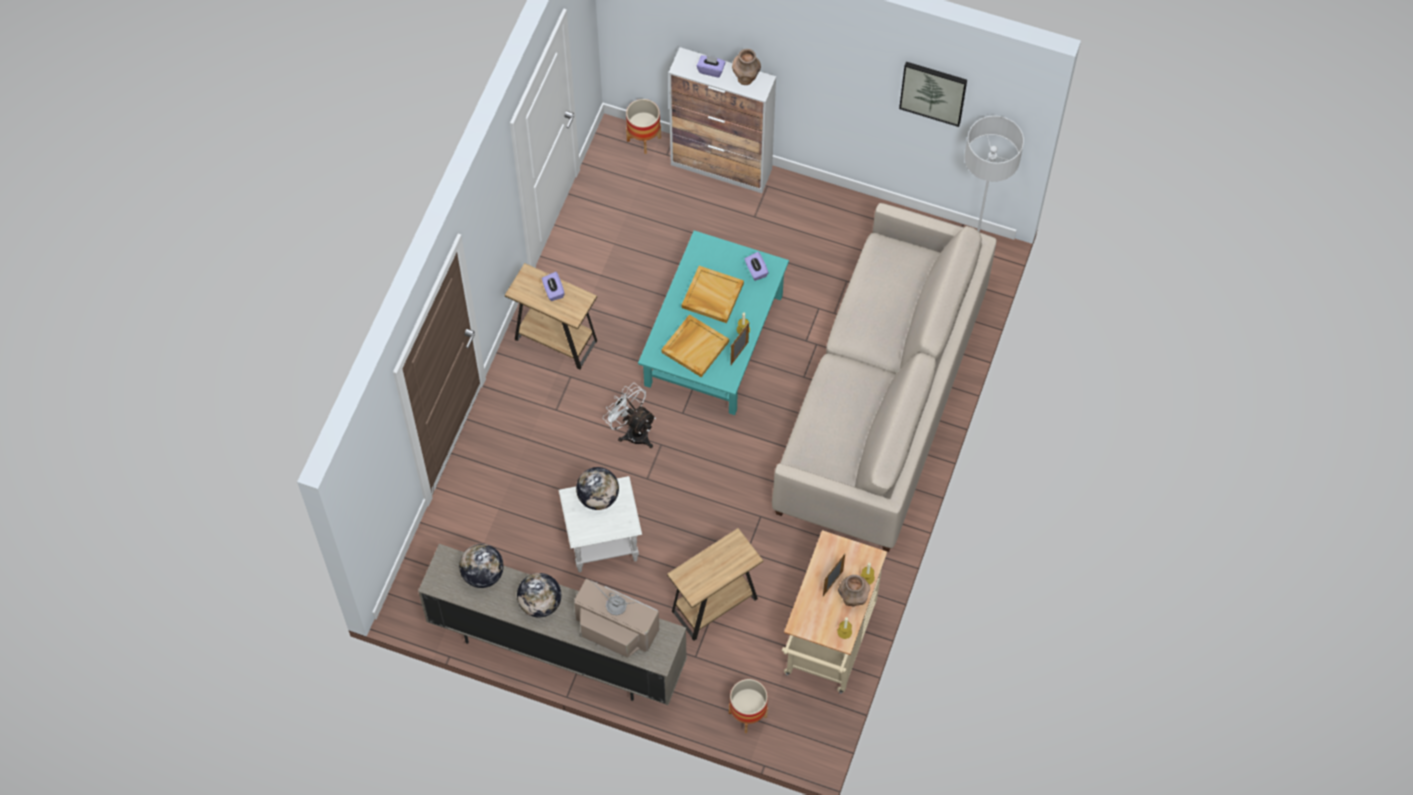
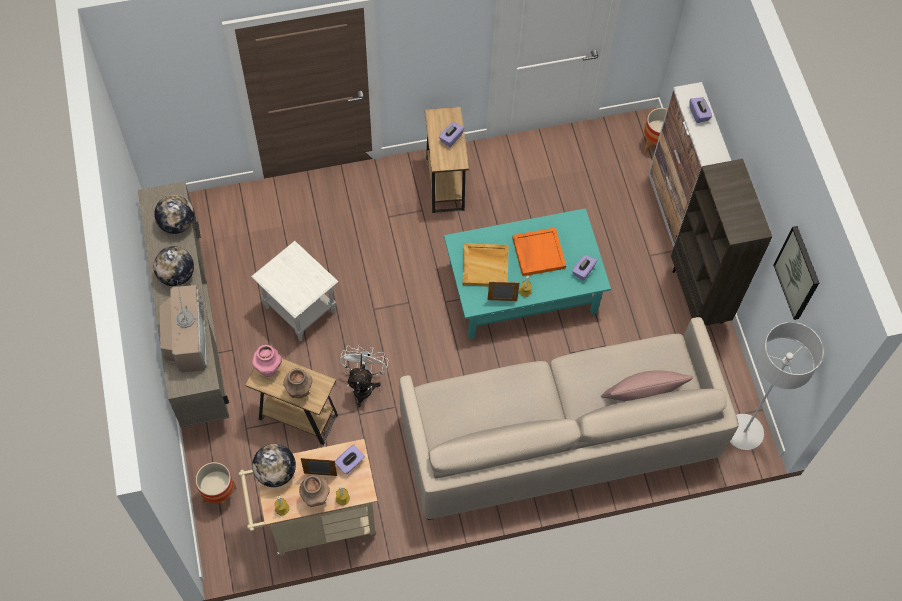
camera: 55 degrees right, 0 degrees up
(598, 497) = (305, 270): globe -> globe (276, 472)
(632, 431) = (406, 277): white fan -> white fan (363, 384)
(689, 578) = (269, 369): none -> pink vase
(712, 296) = (538, 252): beige tray -> orange tray
(746, 79) = (711, 142): brown vase -> brown vase (299, 391)
(823, 204) = (698, 297): none -> brown bookcase
(838, 554) = (350, 463): none -> purple tissue box
(910, 295) = (643, 394): none -> pink pillow

